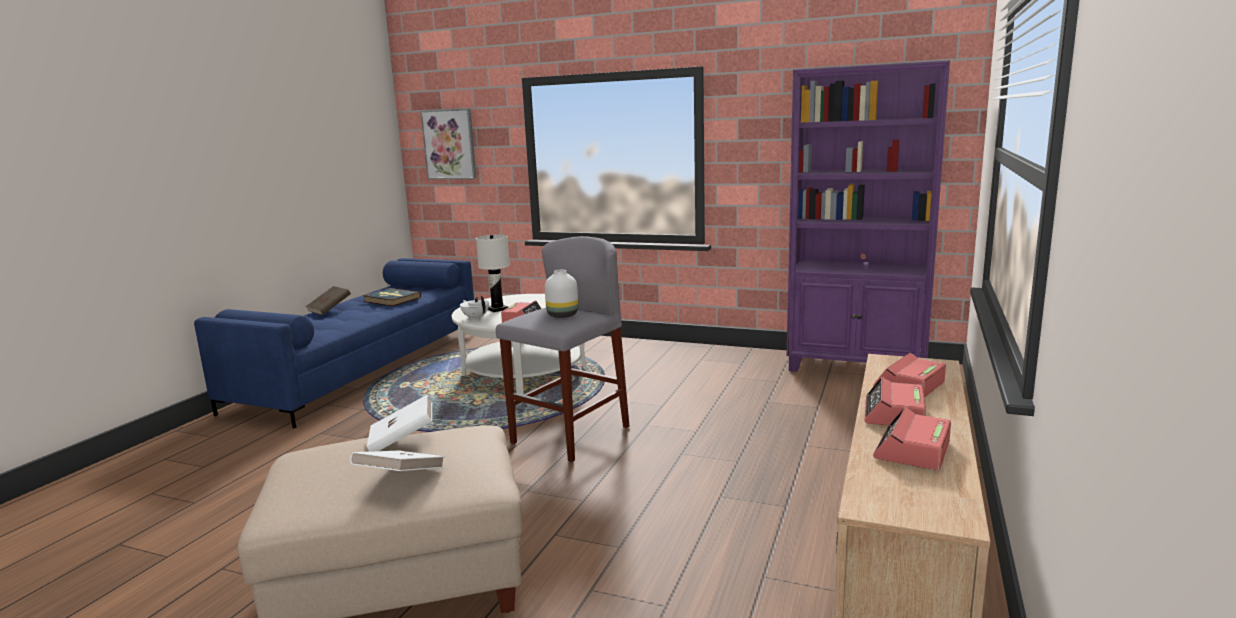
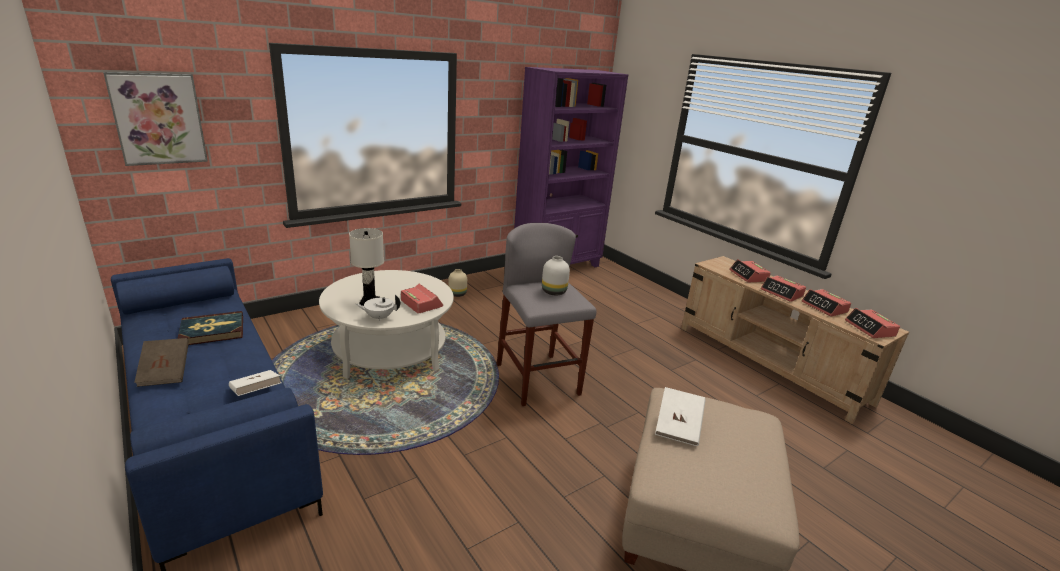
camera: 60 degrees left, 10 degrees up
(401, 478) = (749, 444): white book -> white book (256, 393)
(675, 356) = (457, 294): none -> beige vase
(900, 497) = (870, 329): none -> alarm clock

